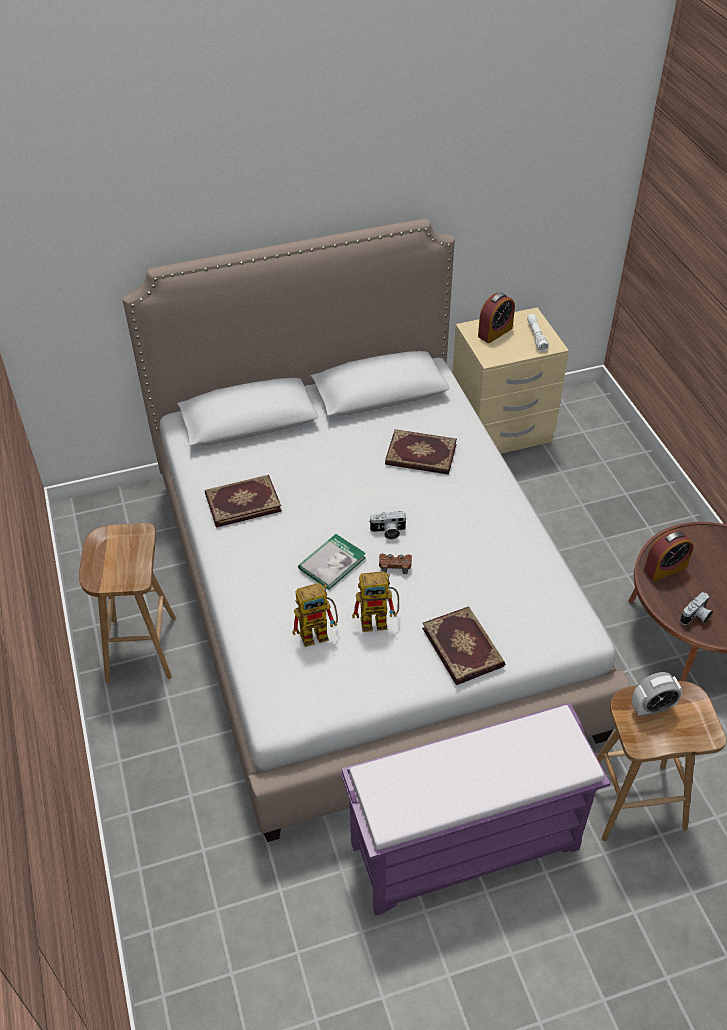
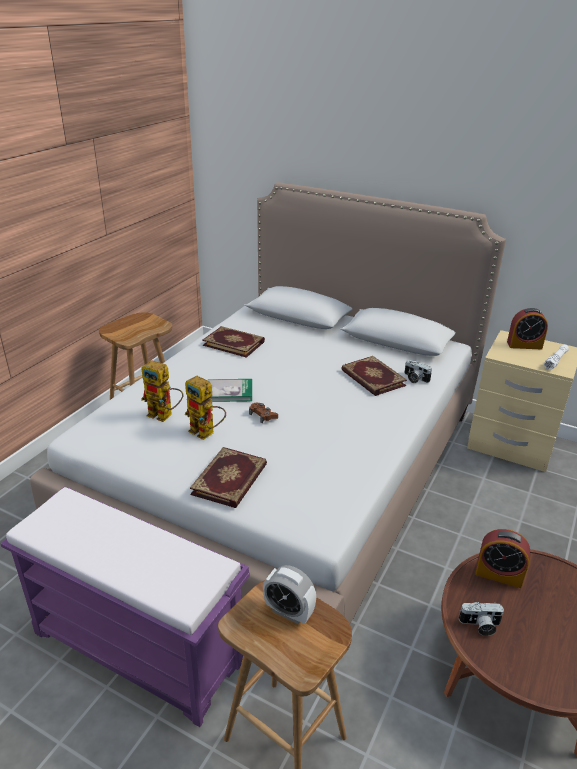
camera: 45 degrees right, 15 degrees down
(388, 532) = (287, 399): camera -> camera (414, 379)

